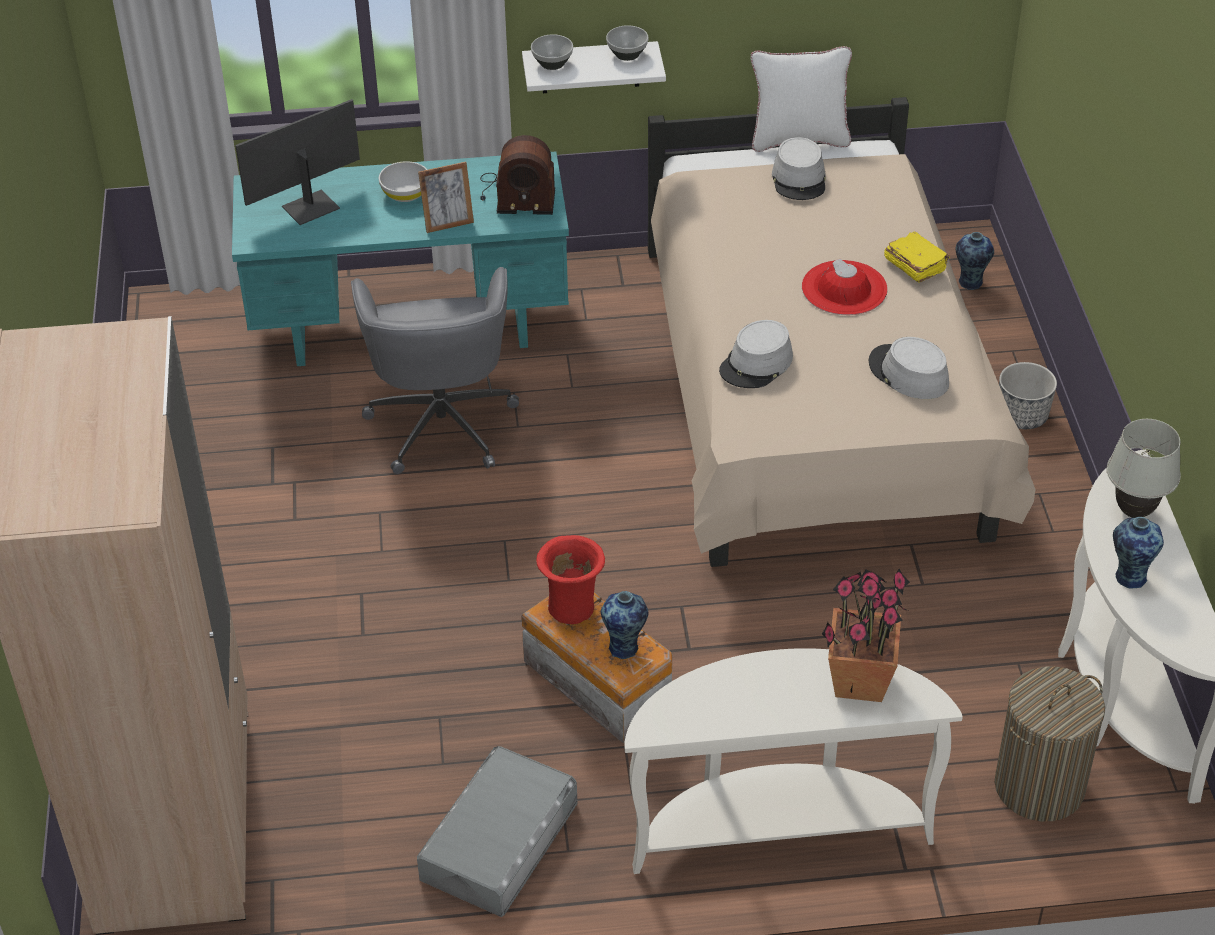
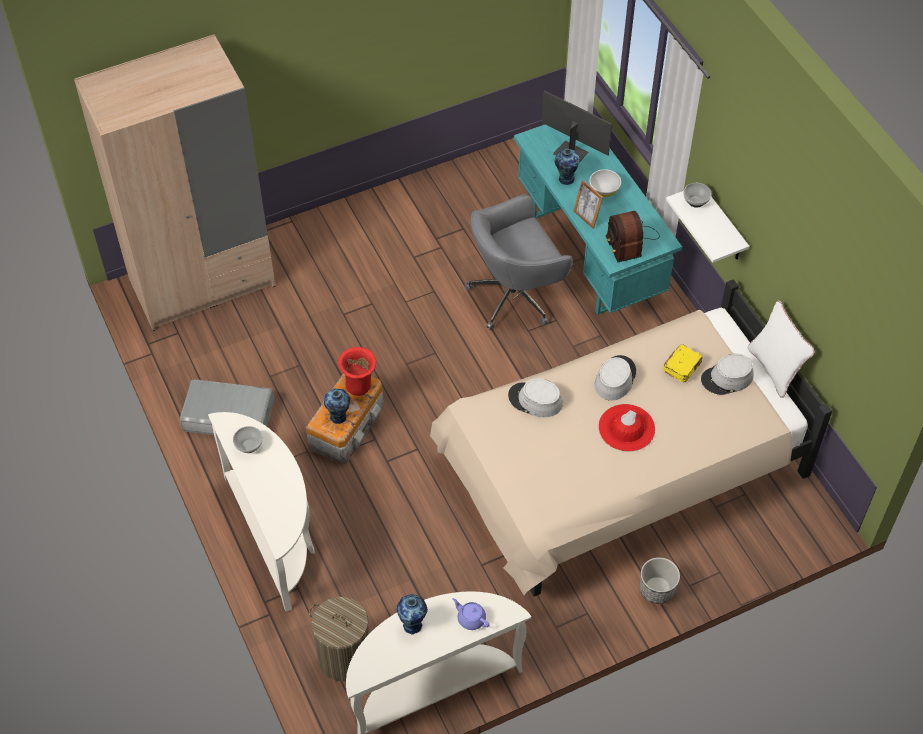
camera: 70 degrees right, 10 degrees up
(626, 54) = (725, 234): bowl -> bowl (249, 446)
(859, 681) = (285, 505): potted plant -> none
(908, 373) = (560, 479): grey hat -> grey hat (615, 378)
(915, 265) = (668, 460): yellow book -> yellow book (682, 367)
(970, 283) = (778, 533): vase -> vase (565, 179)
(1134, 511) = (470, 619): white table lamp -> purple teapot

